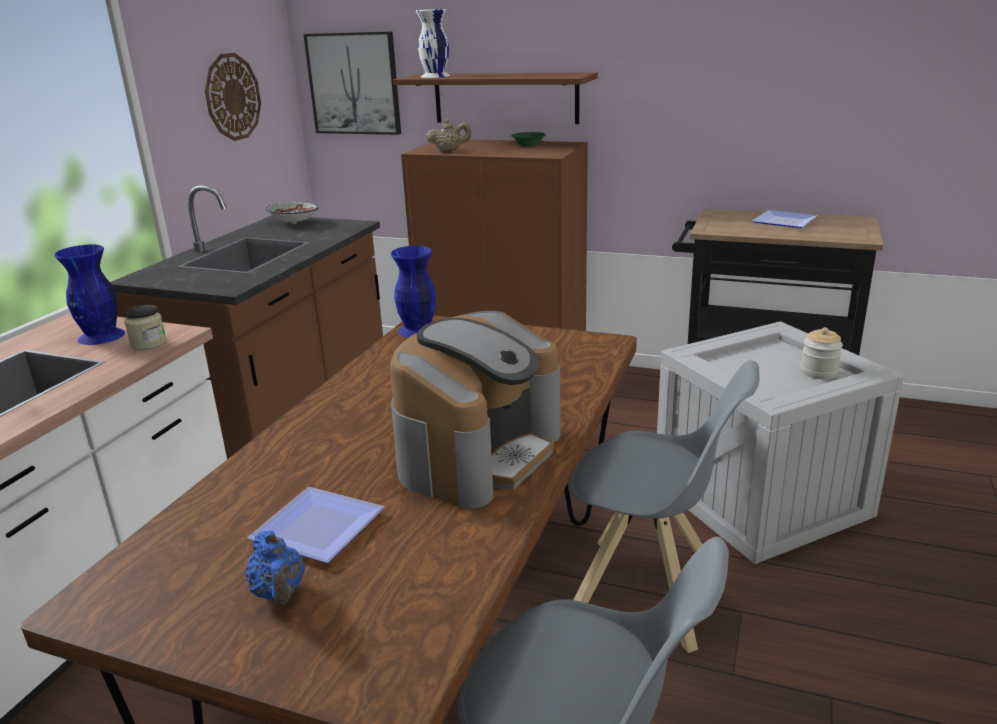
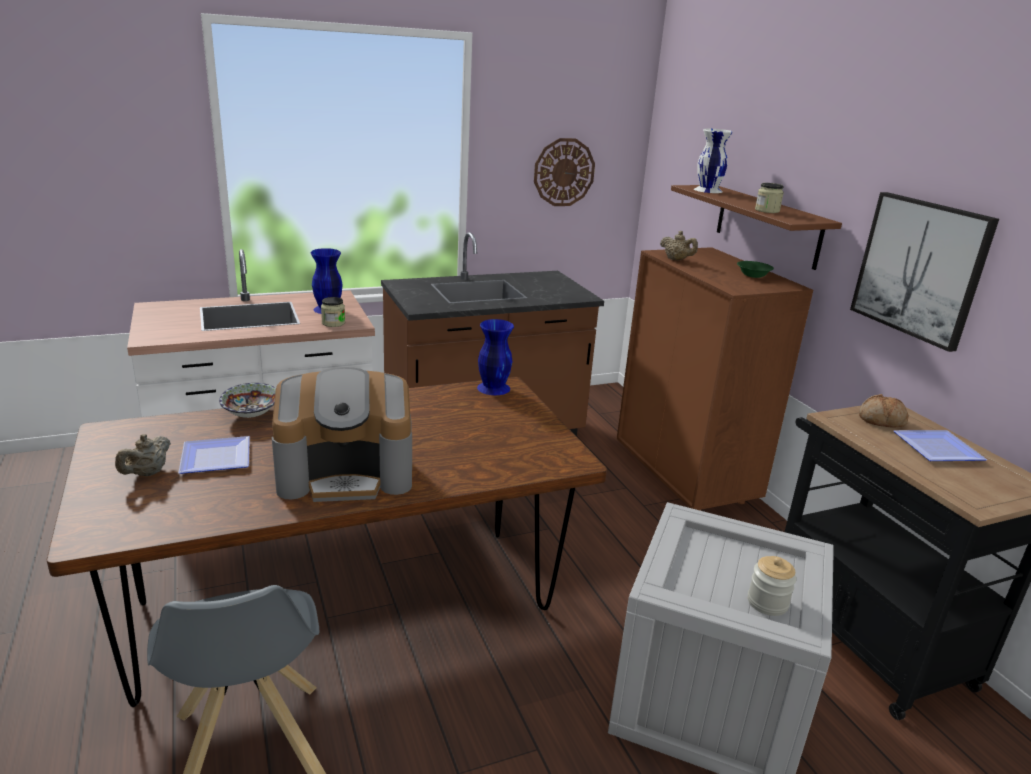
camera: 45 degrees right, 0 degrees up
(280, 593) = (147, 473): blue teapot -> beige teapot
(293, 223) = (552, 281): bowl -> bowl (250, 414)
(354, 83) = (675, 181): picture -> picture (920, 268)
(531, 76) = (767, 210): none -> jar
(648, 594) = (502, 683): grey chair -> none
(728, 220) = (881, 420): none -> bread

